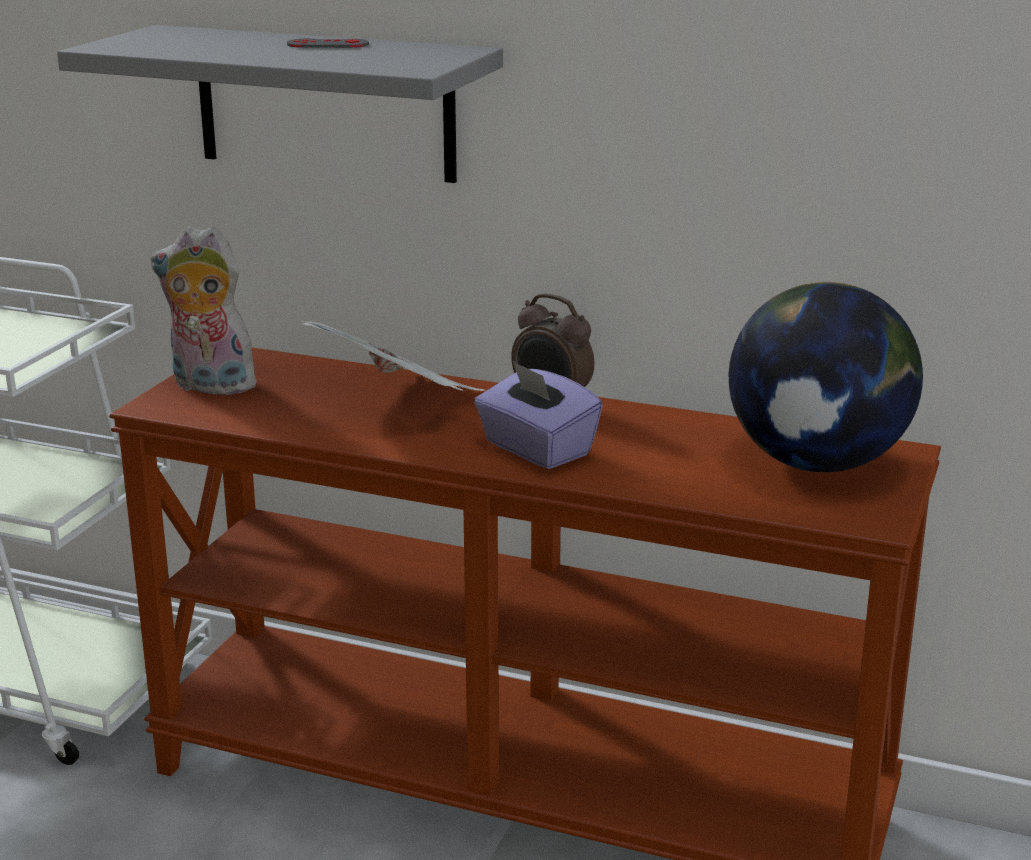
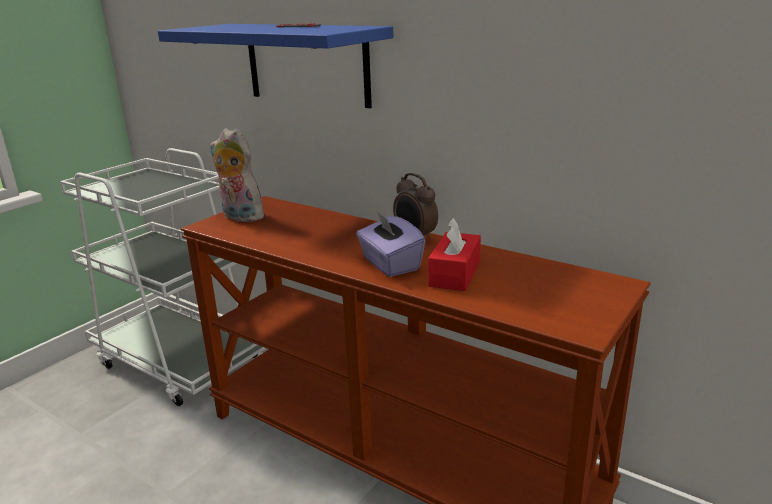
camera: 15 degrees right, 0 degrees up
(325, 103) = (306, 64): grey shelf -> blue shelf
(395, 403) = (328, 232): newspaper -> none
(649, 456) = (455, 274): none -> red tissue box
(817, 463) = (560, 287): globe -> none

